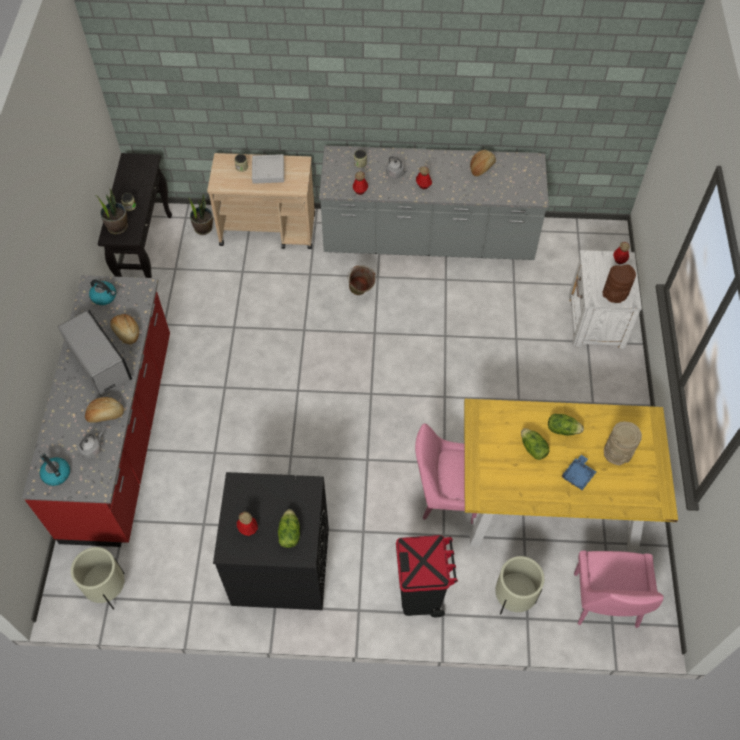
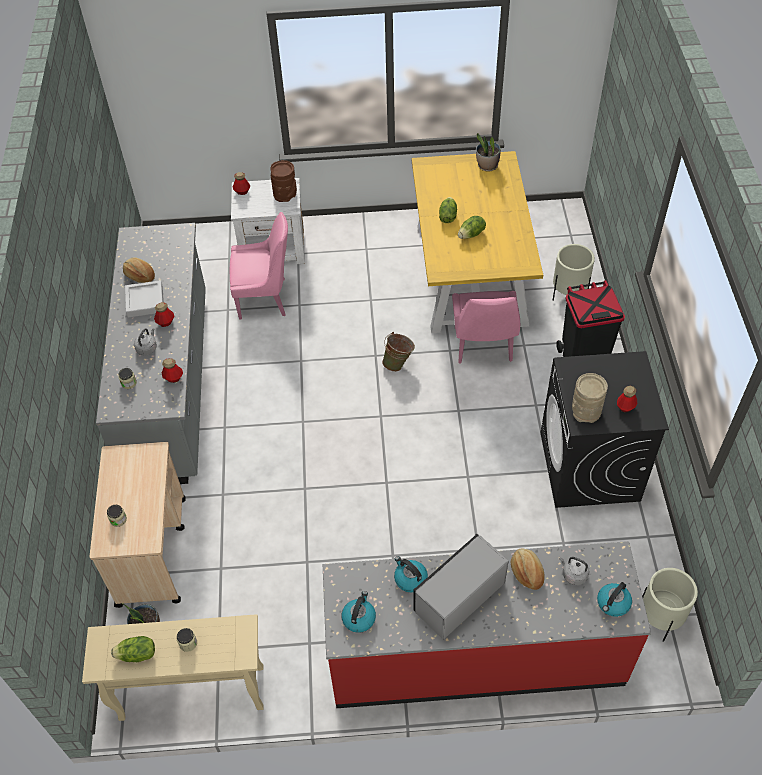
camera: 95 degrees left, 5 degrees down
(117, 227) = (226, 649): potted plant -> potted plant (487, 166)
(126, 332) = (410, 579): bread -> kettle
(147, 252) = (191, 693): black console table -> beige console table
(268, 171) = (127, 488): grey tray -> grey tray (145, 301)
(289, 534) = (620, 374): lettuce -> lettuce (137, 655)
(361, 293) = (249, 440): green bucket -> green bucket (398, 363)
(578, 475) = (490, 206): blue tray -> none
(606, 603) = (555, 239): pink chair -> pink chair (265, 298)
(617, 453) = (463, 183): beige vase -> beige vase (586, 411)

